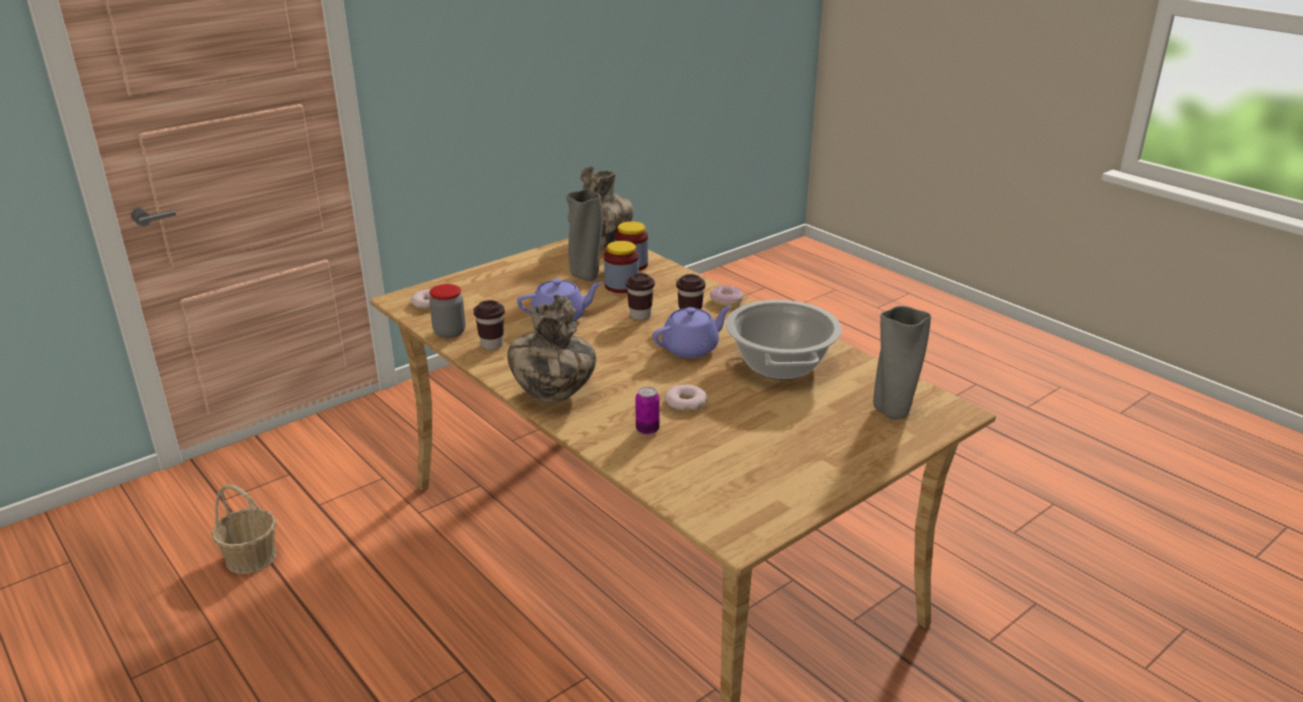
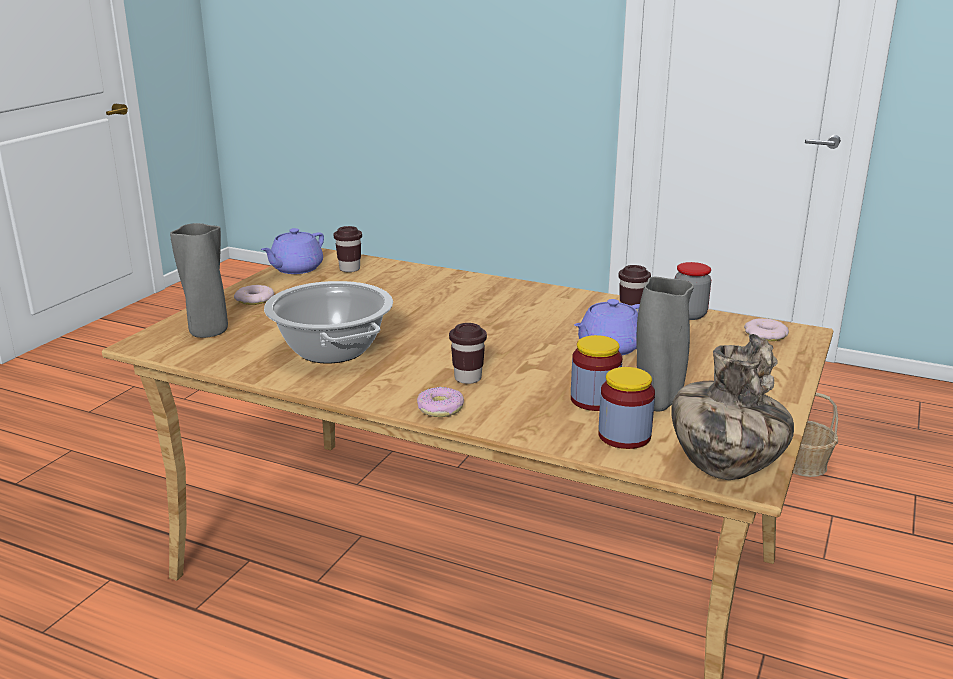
camera: 155 degrees right, 5 degrees down
(553, 394) = (521, 292): vase -> none
(640, 316) = (526, 368): brown cup -> brown cup (349, 269)
(647, 430) = (420, 286): can -> none
(686, 402) = (404, 306): donut -> donut (254, 299)
(691, 348) = (436, 347): purple teapot -> purple teapot (296, 269)

